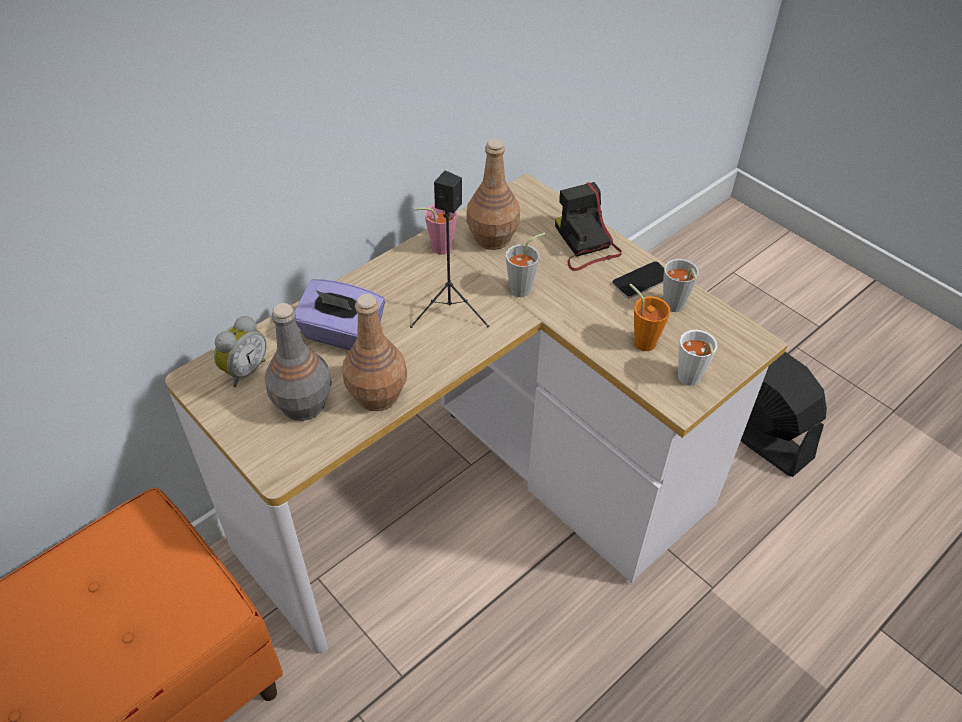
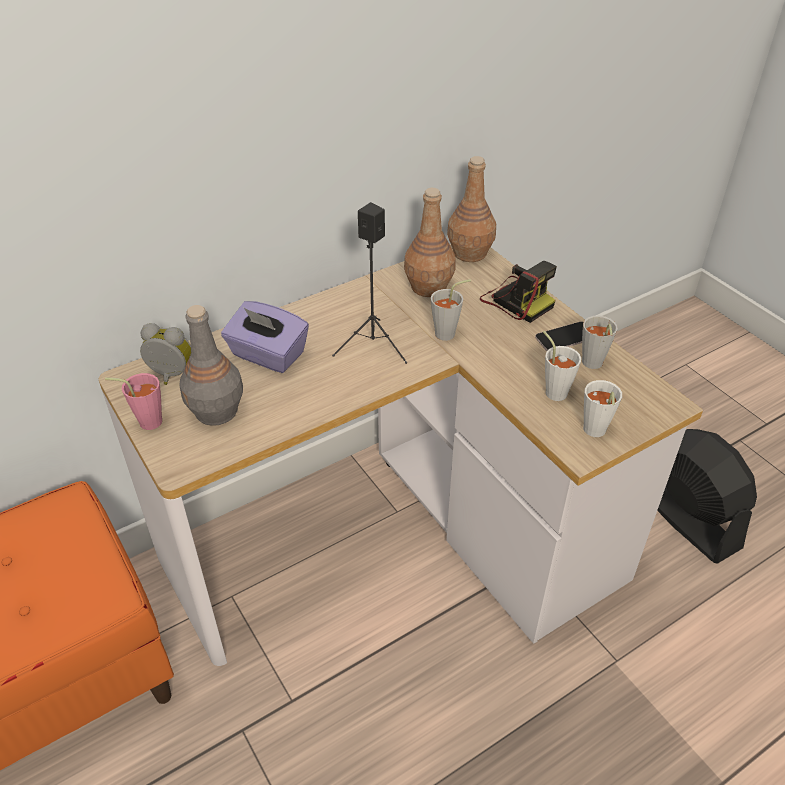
camera: 10 degrees right, 5 degrees down
(244, 370) = (170, 376): alarm clock -> alarm clock turned 120 degrees counterclockwise
(378, 395) = (287, 411): brown bottle -> brown bottle (470, 253)
(437, 248) = (374, 291): pink cup -> pink cup (145, 421)
(585, 244) = (516, 300): camera -> camera turned 150 degrees clockwise
(641, 339) = (553, 390): orange cup -> white cup

